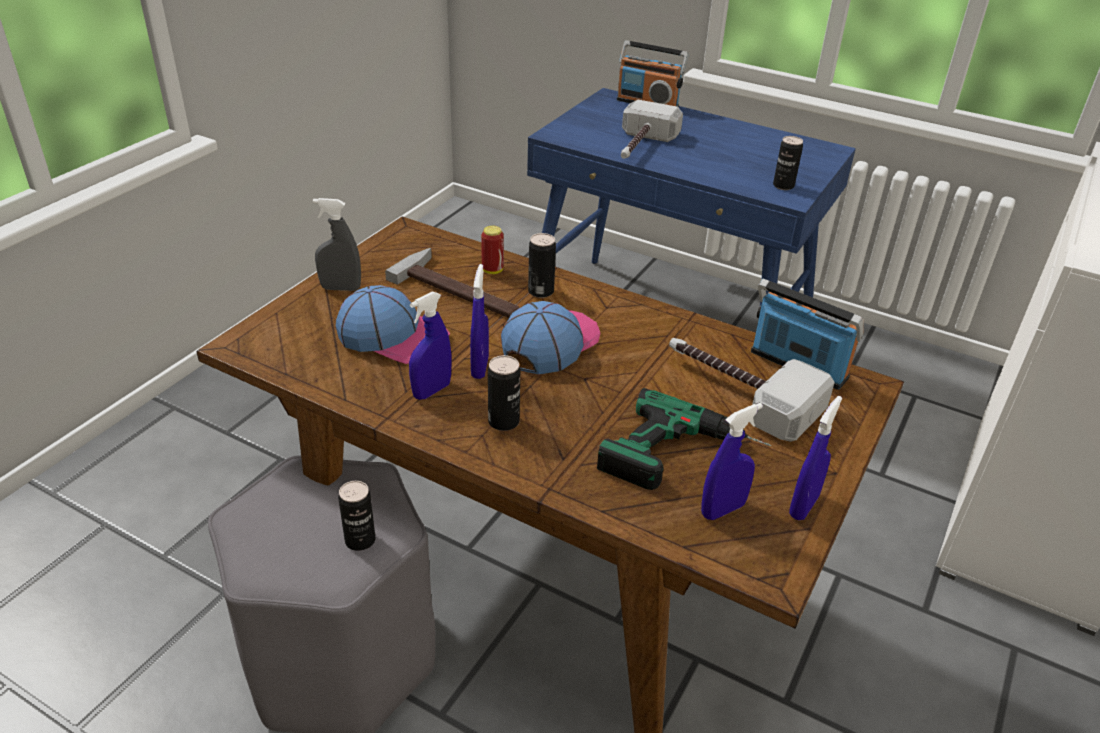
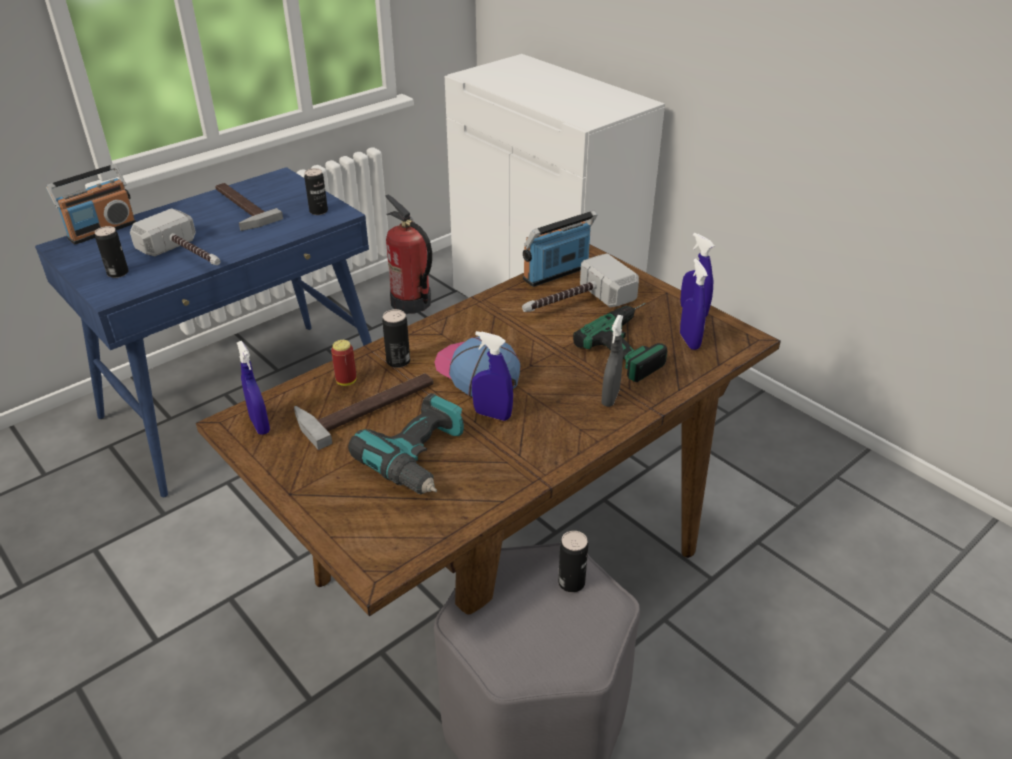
camera: 70 degrees left, 0 degrees up
(341, 288) = (314, 483): grey spray bottle -> grey spray bottle (610, 397)
(393, 336) = (420, 458): cap -> power drill
(431, 391) = (513, 447): blue spray bottle -> blue spray bottle (260, 425)
(503, 421) = (568, 415): can -> can (118, 273)
(746, 146) = (239, 208): none -> hammer
(923, 390) = (411, 303): none -> fire extinguisher

